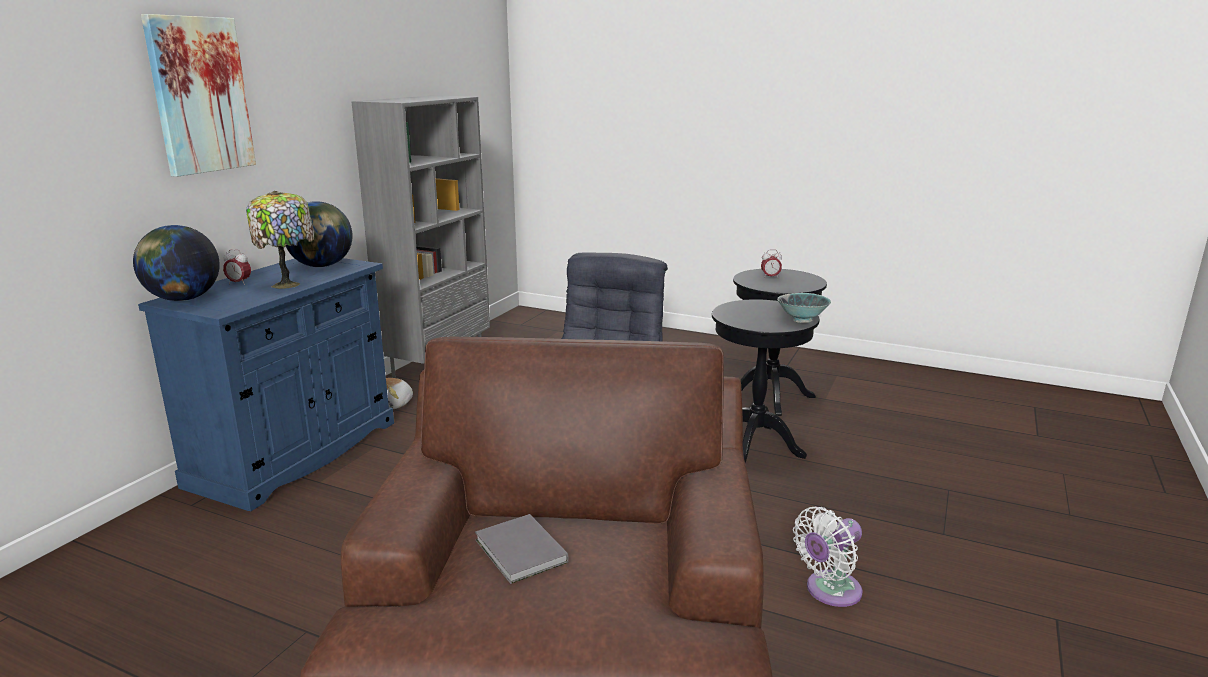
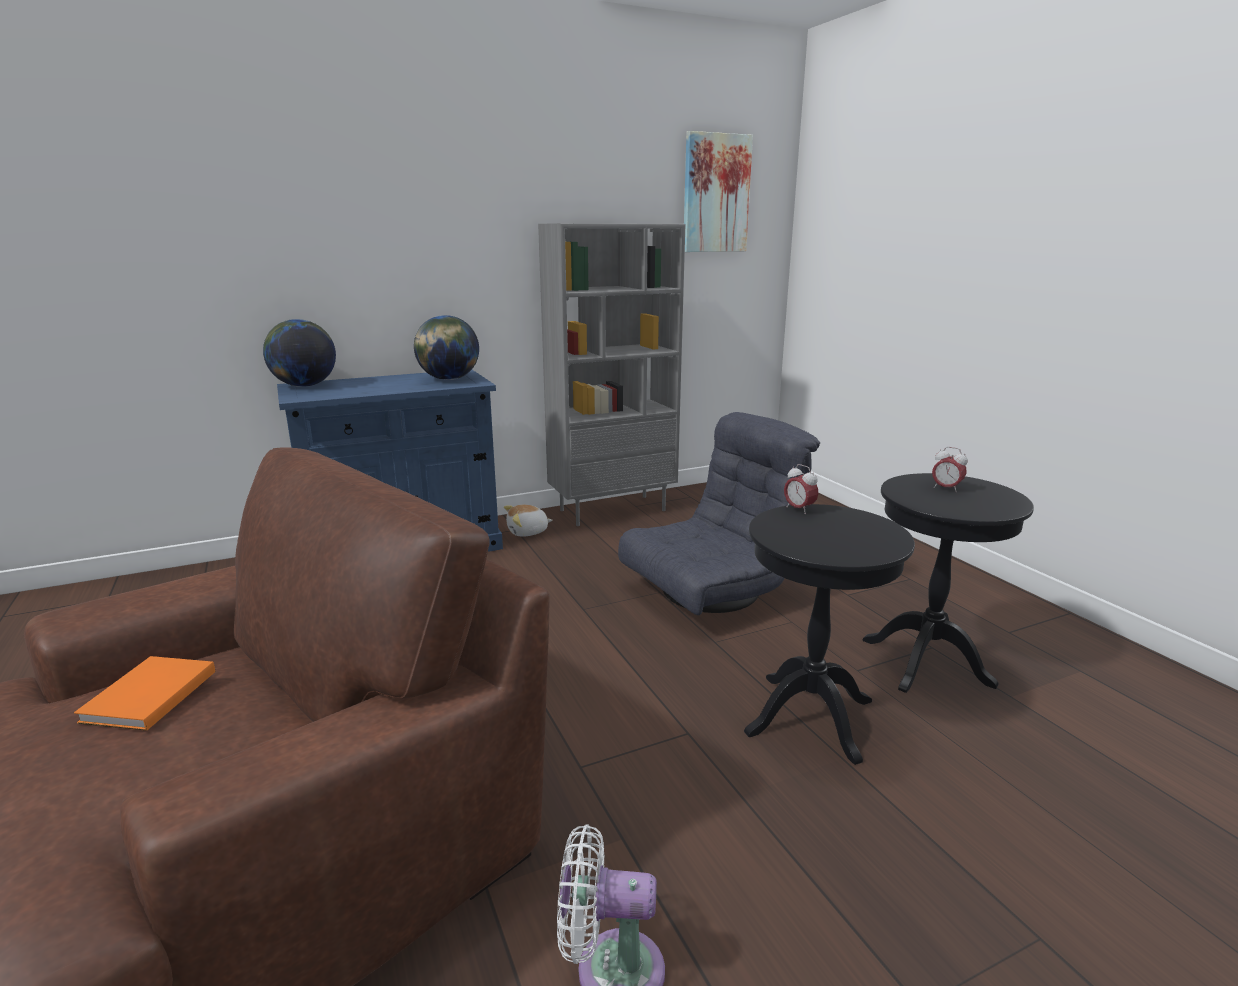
camera: 40 degrees right, 0 degrees up
(200, 95) = (360, 208): picture -> picture (715, 194)
(239, 283) = (364, 381): alarm clock -> alarm clock (799, 509)
(288, 284) = (388, 388): table lamp -> none
(520, 553) = (146, 697): grey book -> orange book
(802, 320) = (865, 554): bowl -> none

